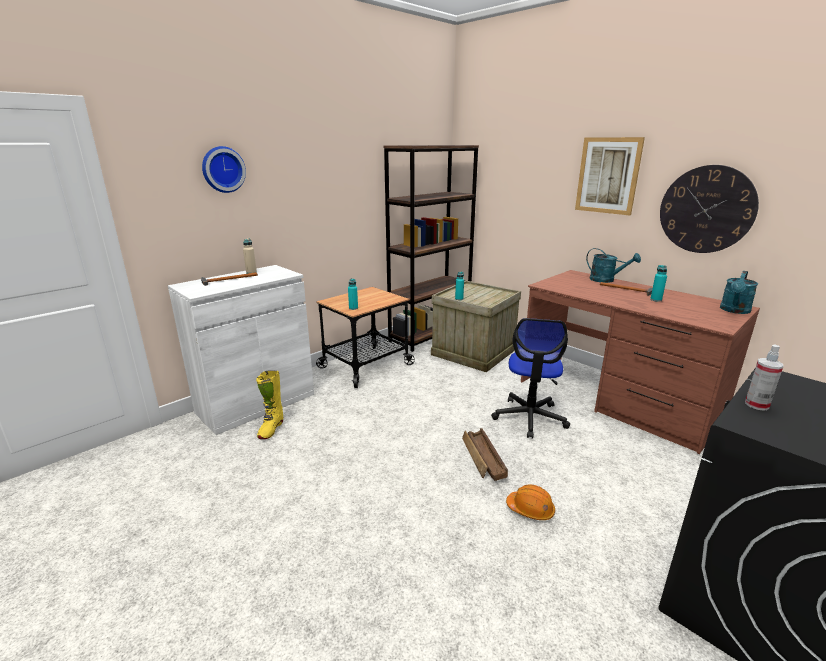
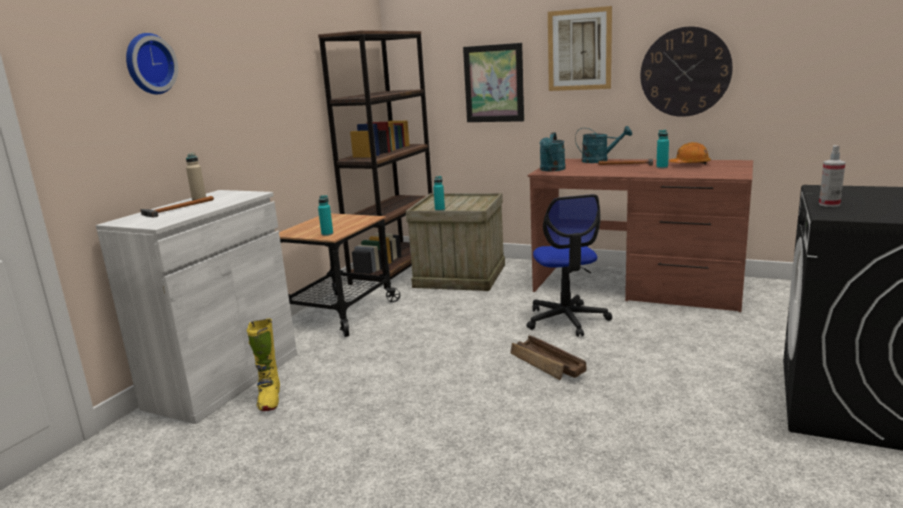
camera: 20 degrees left, 5 degrees down
(530, 509) = (626, 392): orange hard hat -> orange hard hat (690, 164)
(531, 196) = (494, 83): none -> picture
(734, 311) = (735, 164): turquoise watering can -> turquoise watering can (552, 170)

